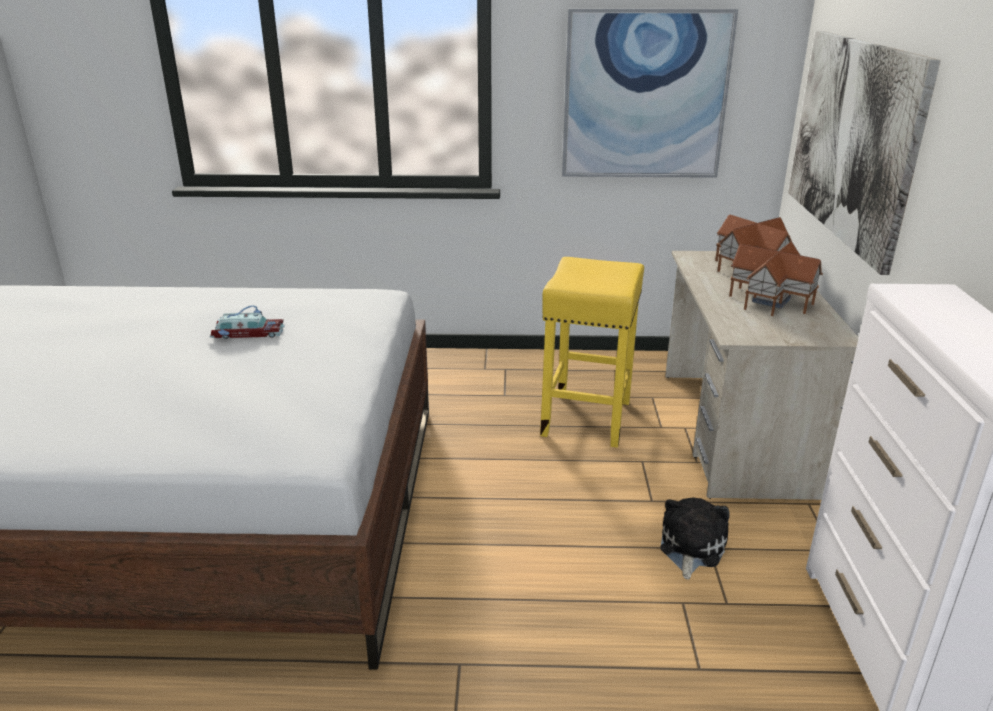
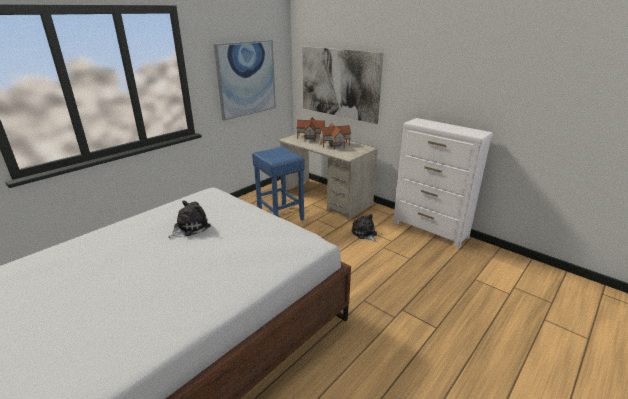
camera: 50 degrees left, 0 degrees up
(248, 333) = (189, 227): toy car -> plush toy
(586, 417) = (280, 216): yellow stool -> blue stool

